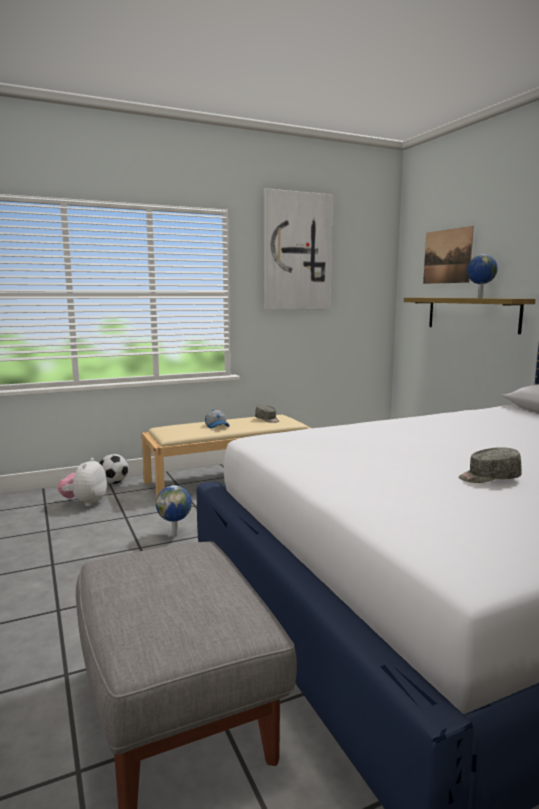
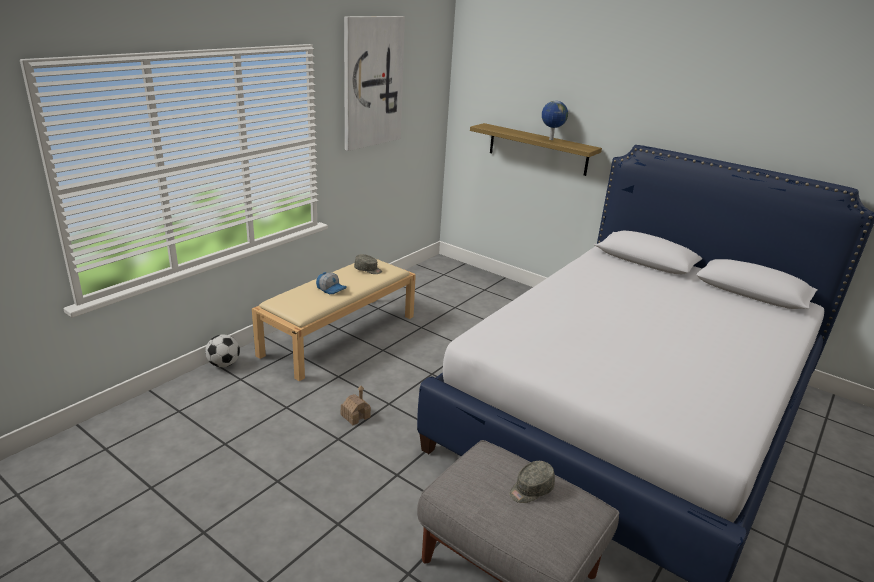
camera: 30 degrees left, 15 degrees up
(85, 503) = (223, 399): plush toy -> none
(175, 535) = (355, 416): globe -> toy house
(447, 256) = (512, 88): picture -> none
(488, 478) = (667, 357): grey cap -> grey cap (530, 490)

